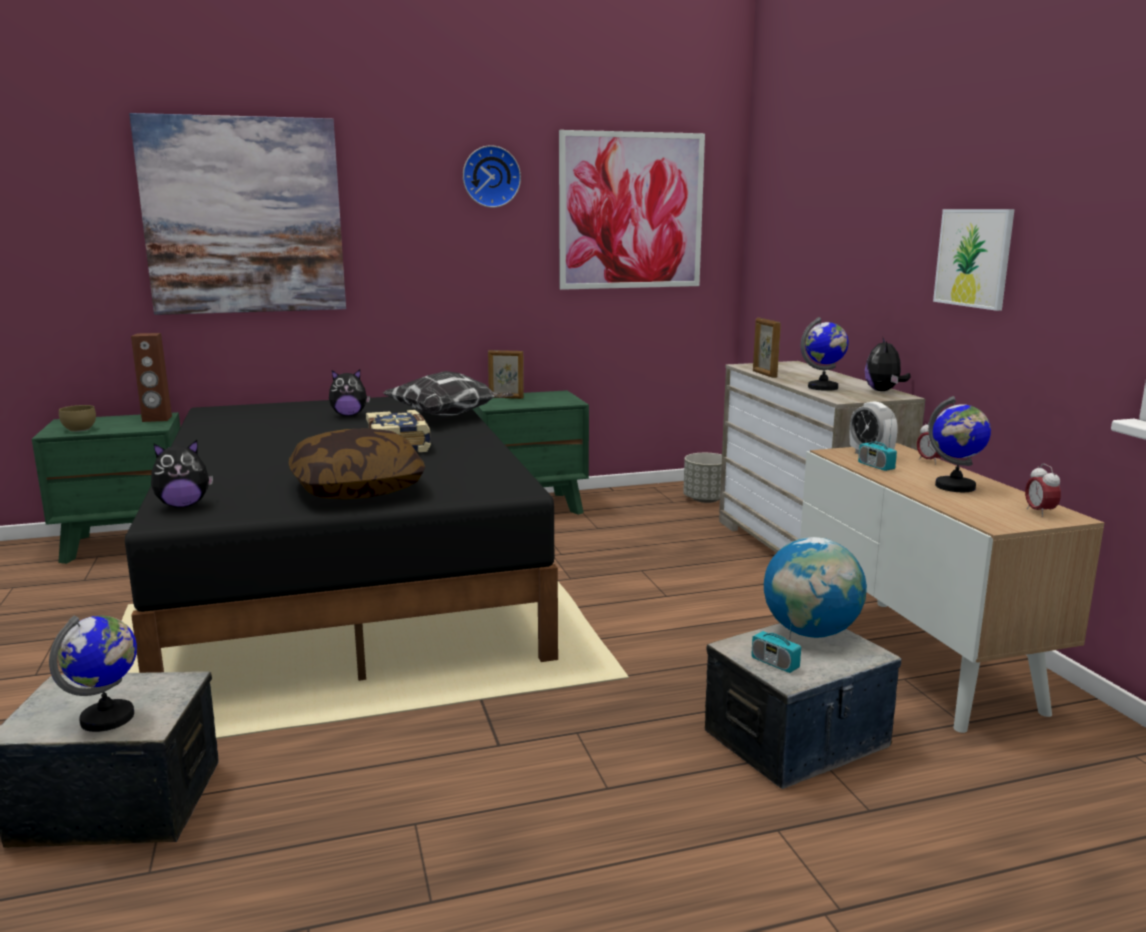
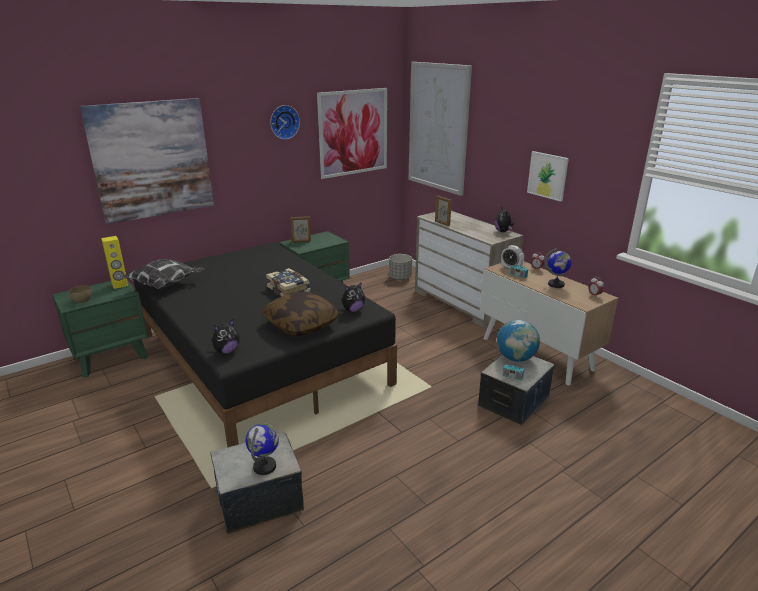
camera: 20 degrees left, 10 degrees up
(157, 419) = (120, 285): brown speaker -> yellow speaker
(349, 415) = (235, 268): plush toy -> plush toy (353, 310)
(449, 416) = (290, 262): pillow -> pillow (166, 285)
(791, 201) = (438, 128): none -> picture
(823, 387) = (476, 232): globe -> none

